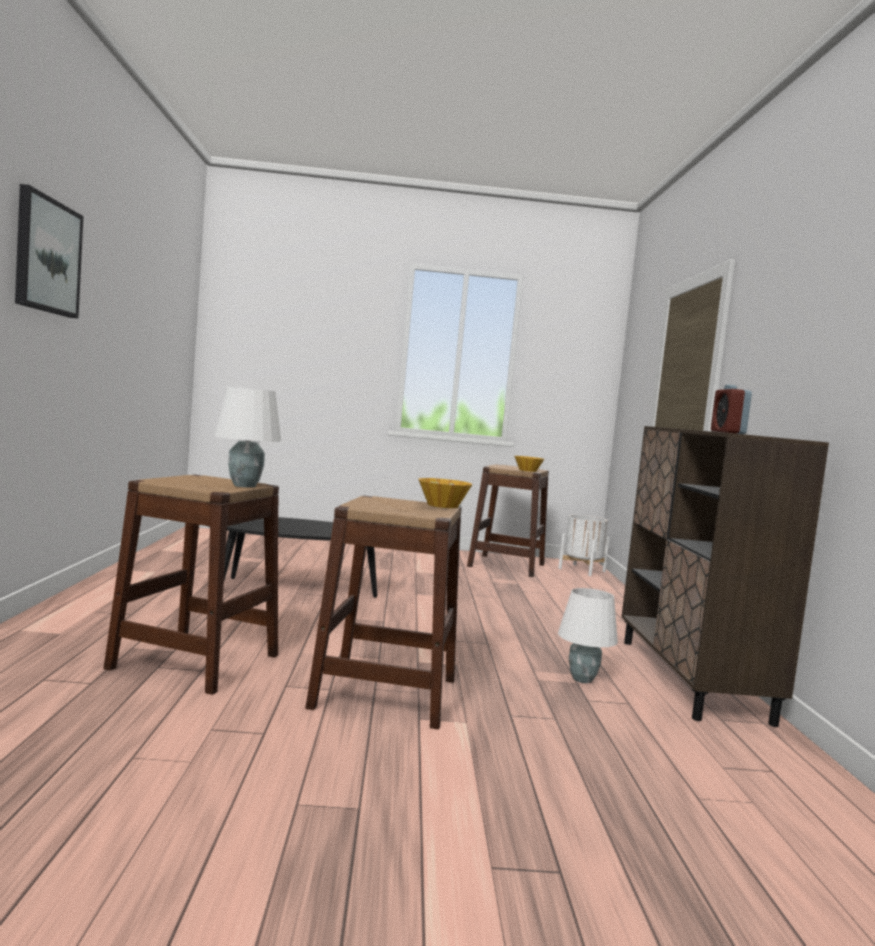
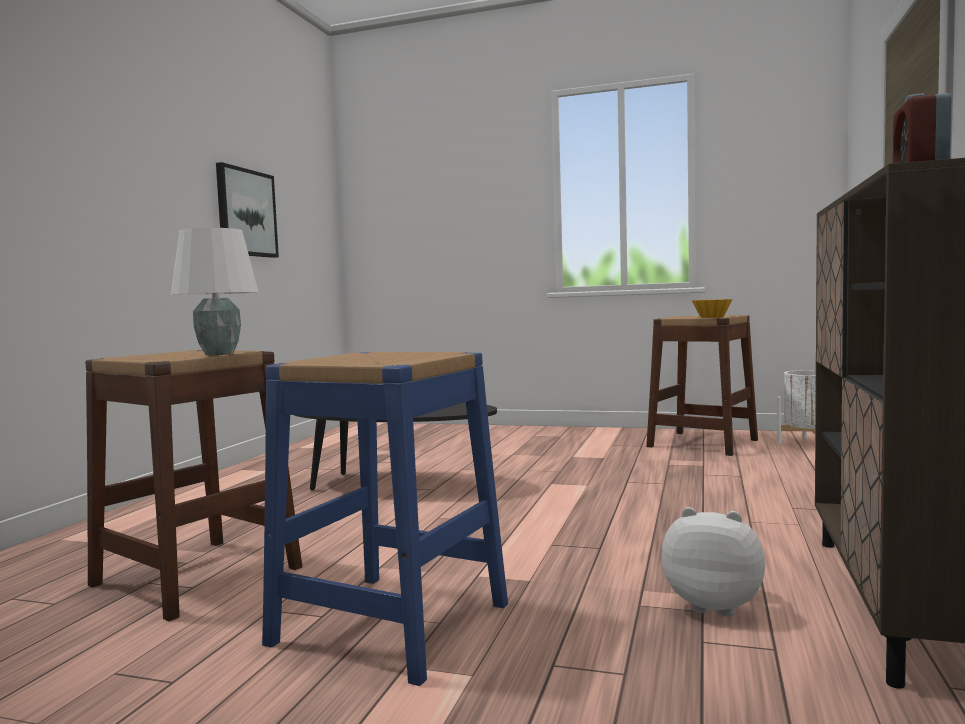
camera: 20 degrees right, 0 degrees up
(47, 256) = (69, 133): picture -> picture (246, 213)
(385, 693) = (391, 623): brown stool -> blue stool
(442, 505) = (448, 353): bowl -> none
(582, 679) = (714, 605): white table lamp -> plush toy

